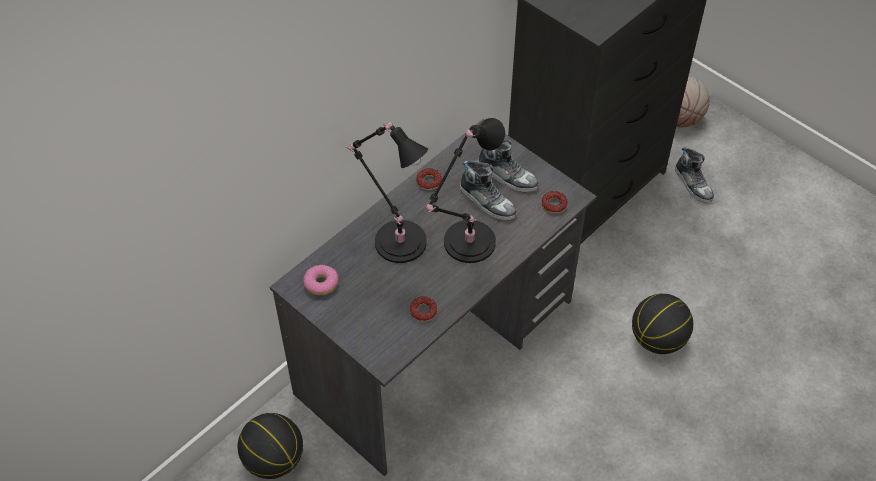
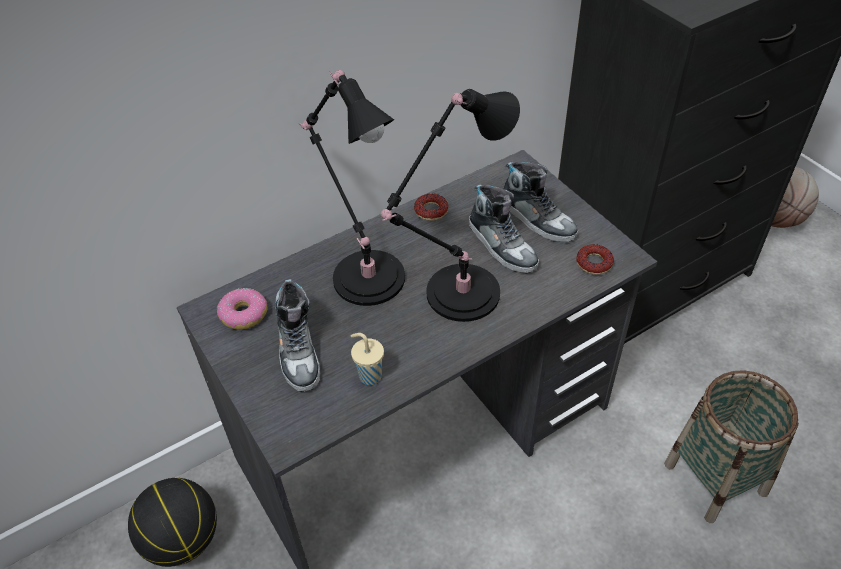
camera: 15 degrees right, 5 degrees down
(423, 311) = (369, 376): donut -> beige cup
(657, 339) = (715, 478): basketball -> basket
(693, 184) = (785, 293): shoe -> shoe (299, 351)

